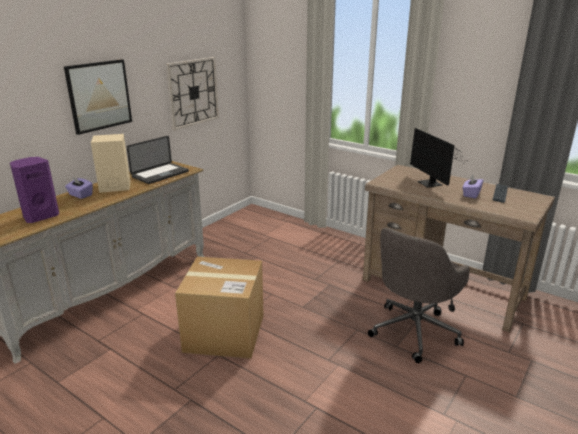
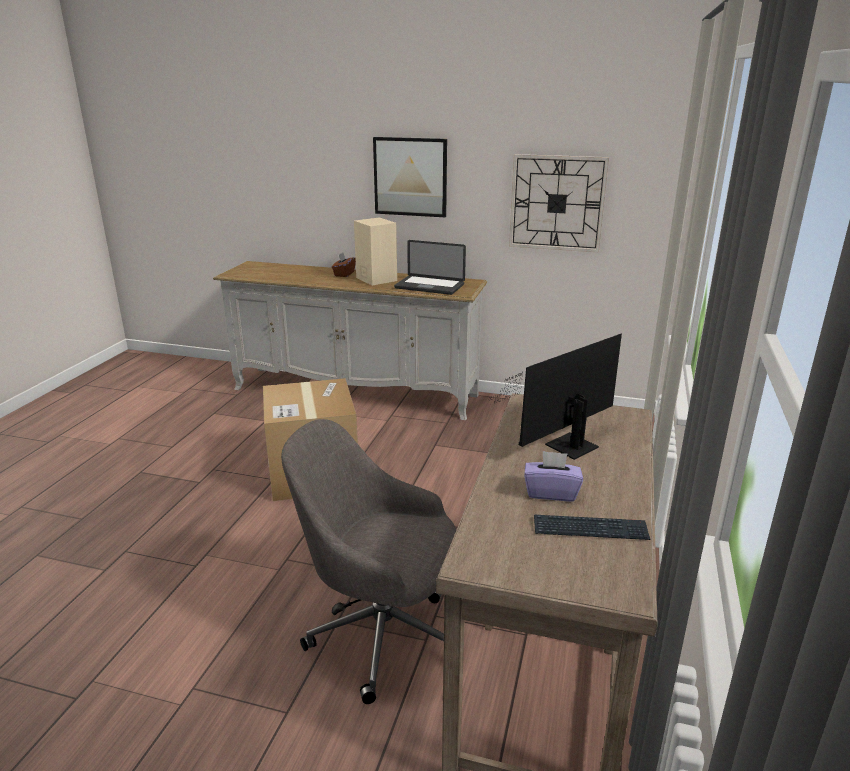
camera: 70 degrees right, 0 degrees up
(40, 216) = (286, 274): purple speaker -> none
(80, 195) = (344, 274): purple tissue box -> brown tissue box

